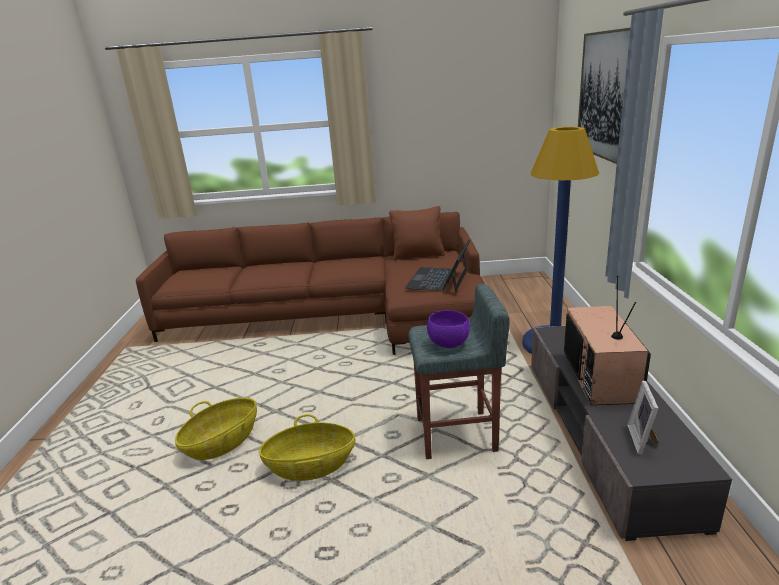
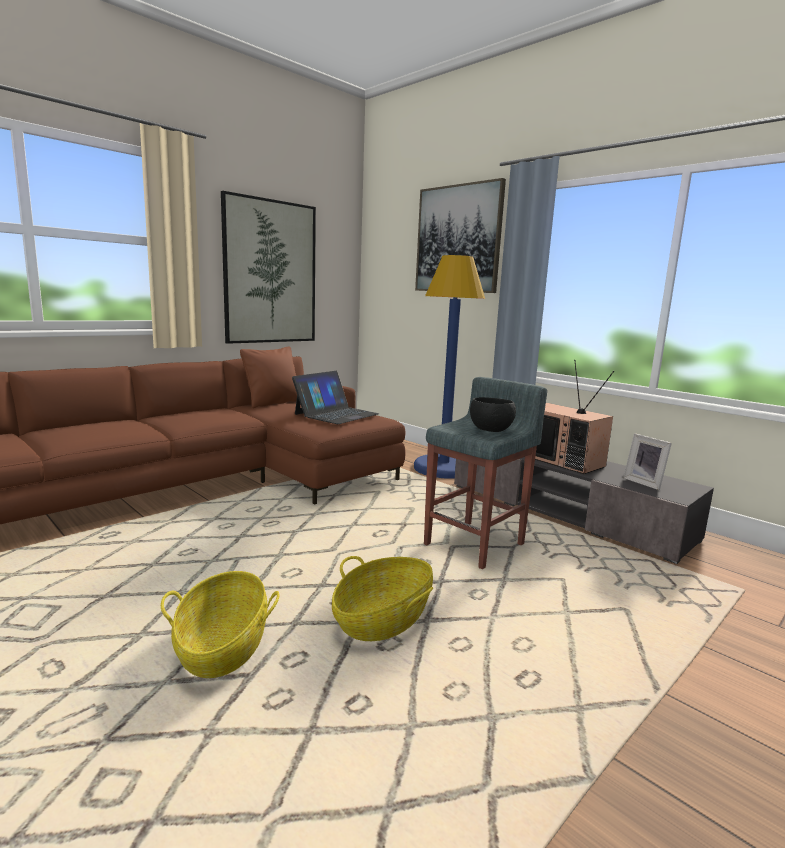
camera: 45 degrees left, 10 degrees down
(438, 279) = (336, 414): laptop -> laptop turned 120 degrees counterclockwise
(444, 132) = (270, 272): none -> picture
(449, 344) = (491, 431): purple bowl -> black bowl

